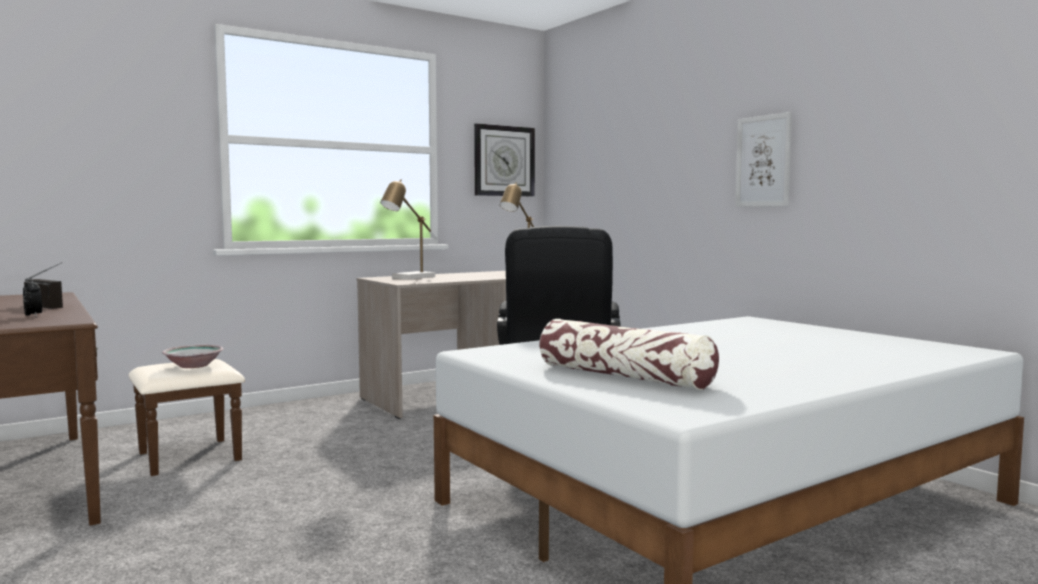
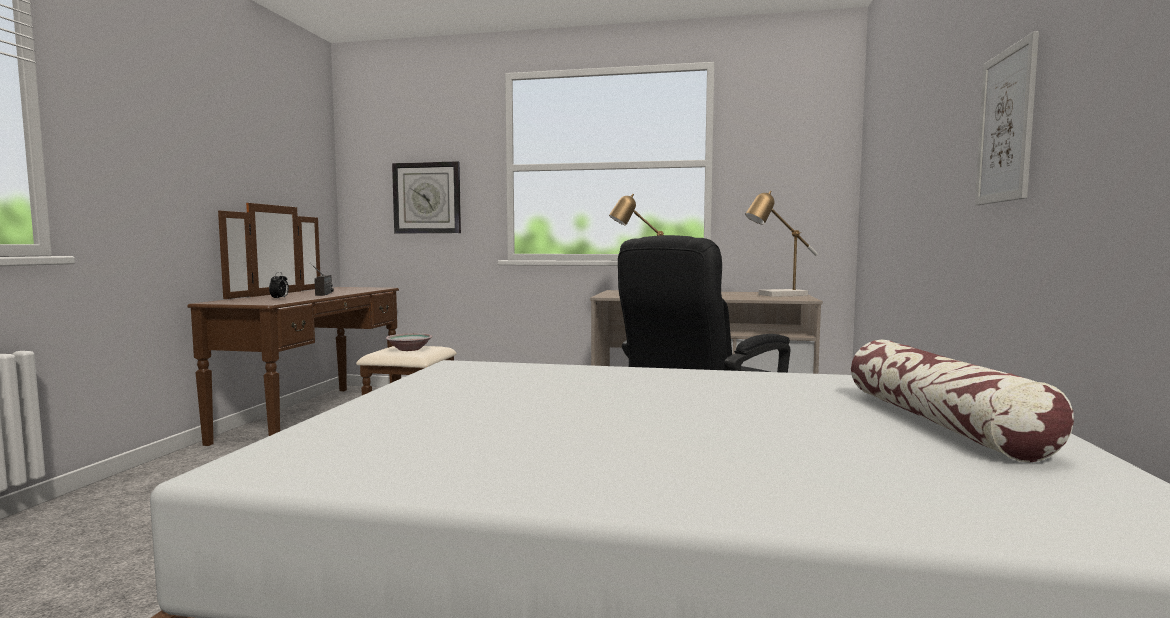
camera: 45 degrees right, 0 degrees up
(504, 161) = (800, 168): wall clock -> wall clock (427, 198)
(624, 376) = (424, 414): pillow -> pillow (941, 423)

